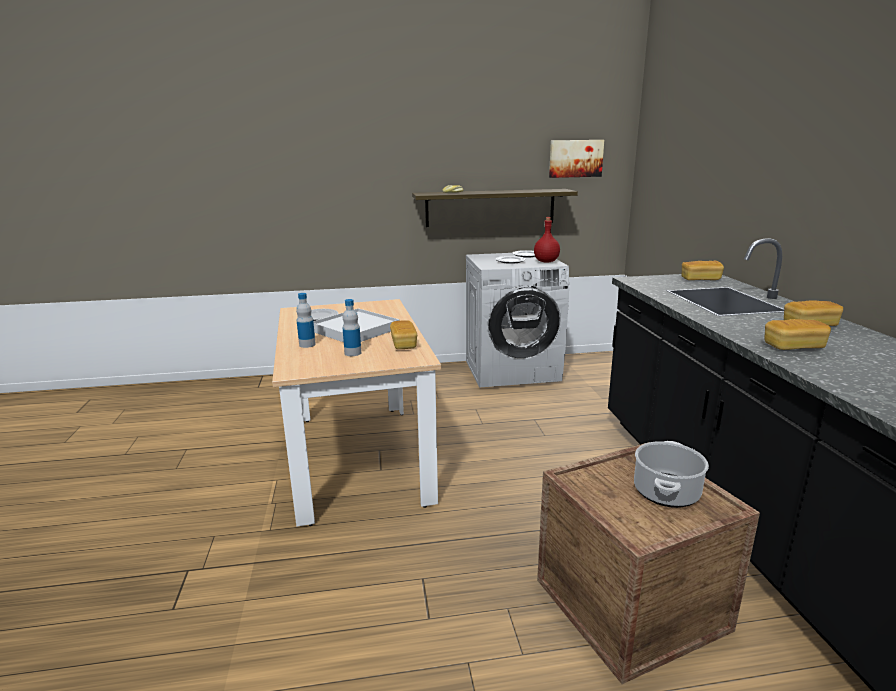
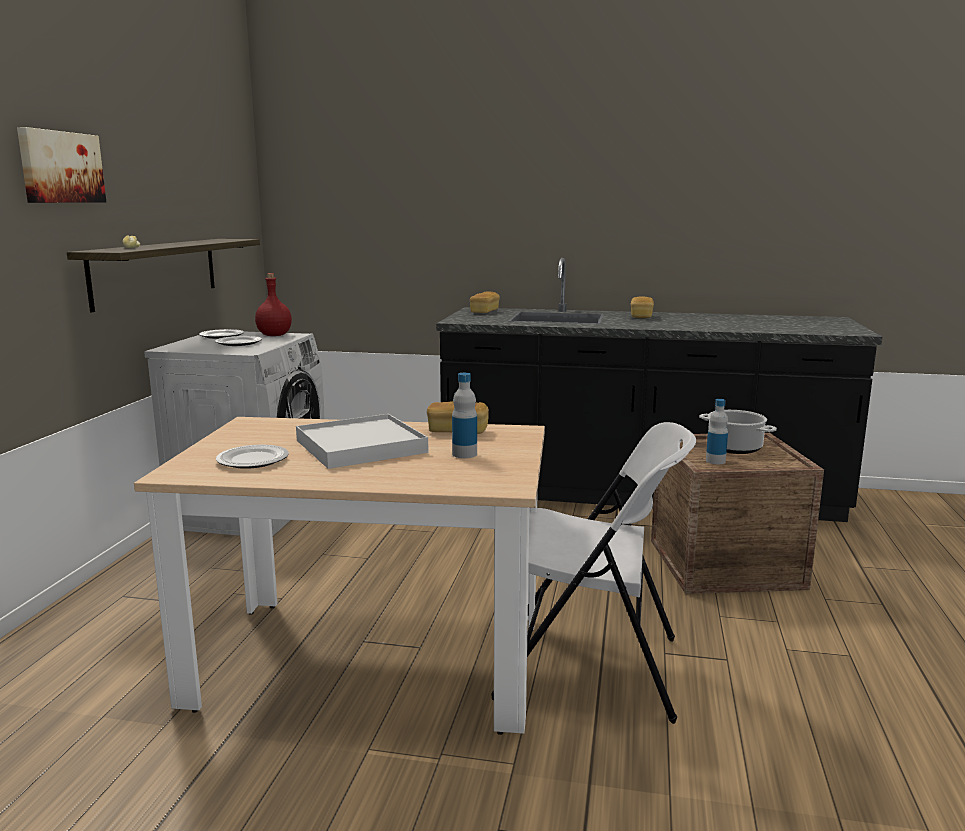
camera: 70 degrees left, 5 degrees down
(307, 344) = (394, 473): bottle -> bottle (715, 461)
(384, 541) = (588, 667): none -> white chair
(575, 158) = (220, 196): picture -> picture (60, 167)
(793, 346) = (686, 324): bread -> none

